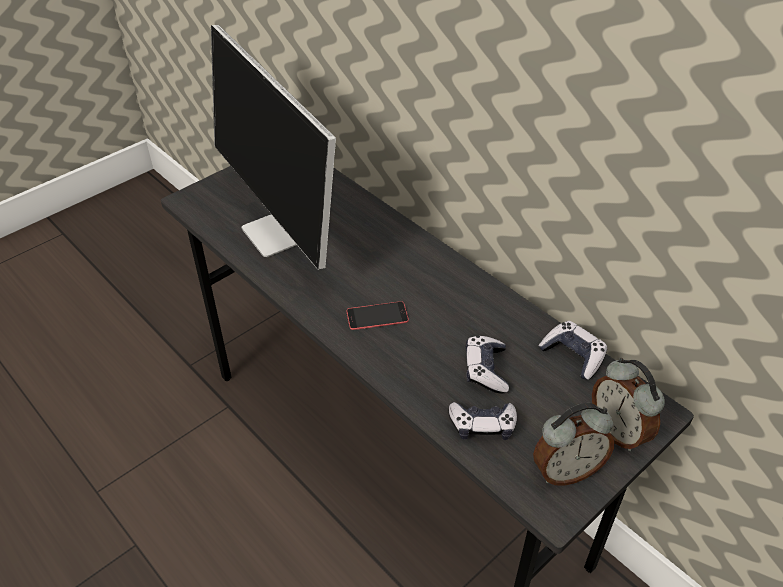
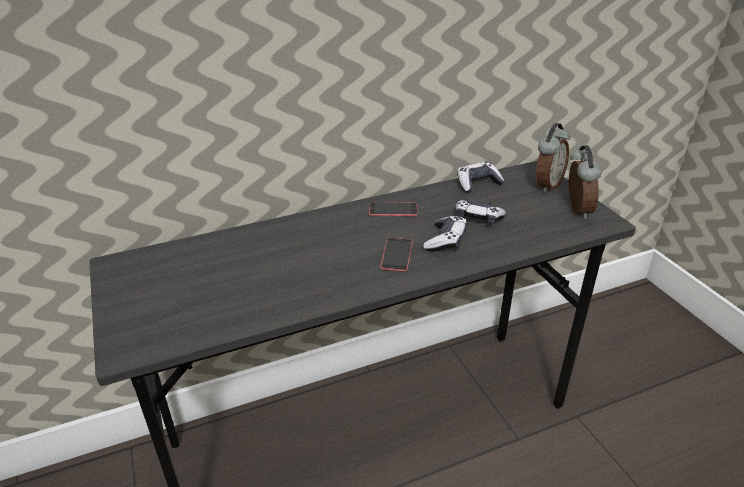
camera: 70 degrees left, 10 degrees down
(282, 233) = (245, 289): monitor -> none
(464, 293) = (393, 209): none -> phone
(482, 425) = (530, 231): game controller -> game controller (445, 241)
(619, 431) = (547, 185): alarm clock -> alarm clock turned 45 degrees counterclockwise

